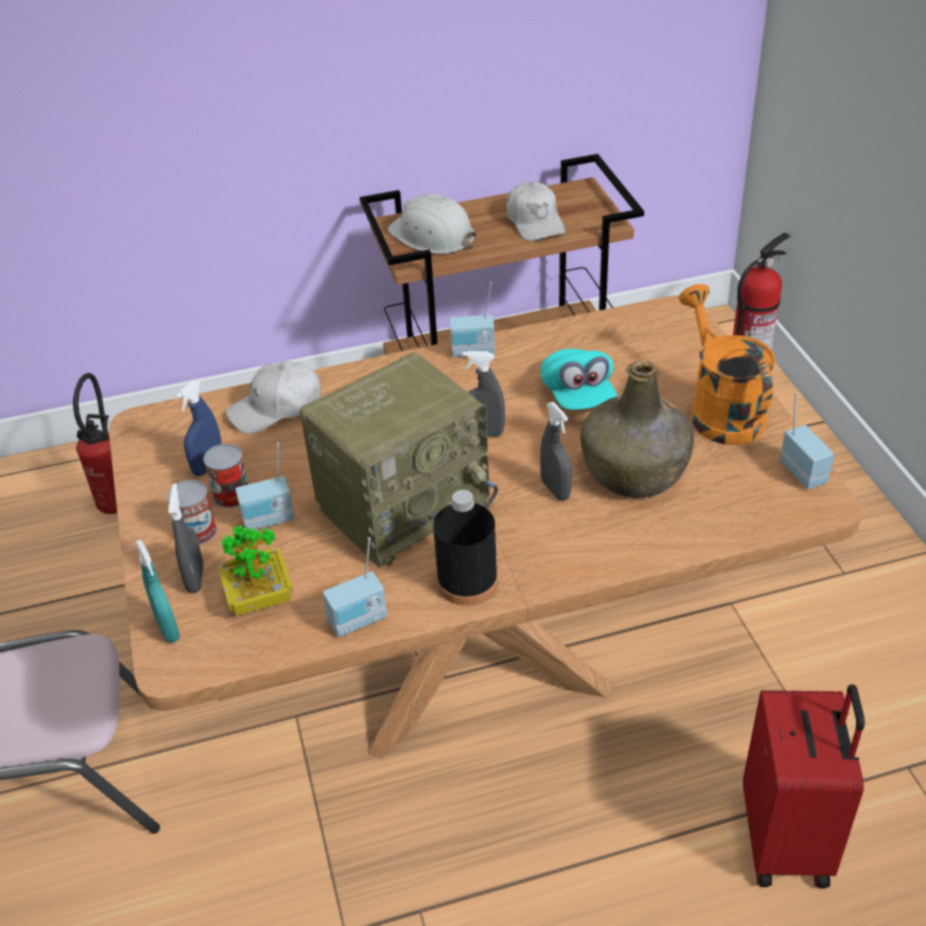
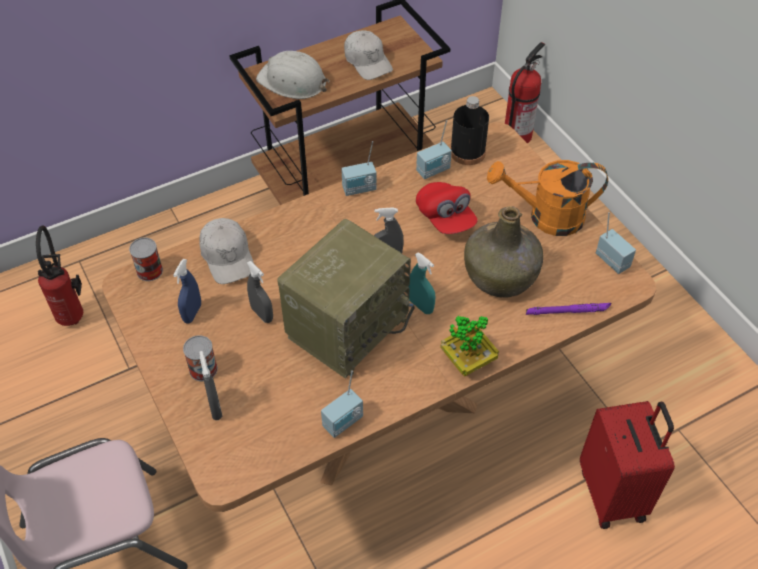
camera: 15 degrees left, 10 degrees up
(168, 629) = (209, 451): turquoise spray bottle -> turquoise spray bottle (421, 306)
(231, 495) = (218, 335): can -> can (149, 271)
(259, 597) = (267, 415): potted plant -> potted plant (468, 360)
(269, 521) = (253, 352): radio -> radio (434, 171)
(276, 408) = (228, 256): white cap -> white cap turned 75 degrees counterclockwise
(467, 582) = (410, 380): black bottle -> black bottle (467, 152)
(555, 489) = (450, 297): grey spray bottle -> grey spray bottle (262, 314)
(578, 396) = (445, 218): turquoise cap -> red cap
(720, 410) = (546, 217): orange watering can -> orange watering can turned 60 degrees counterclockwise
(720, 527) = (568, 311): none -> purple flashlight

